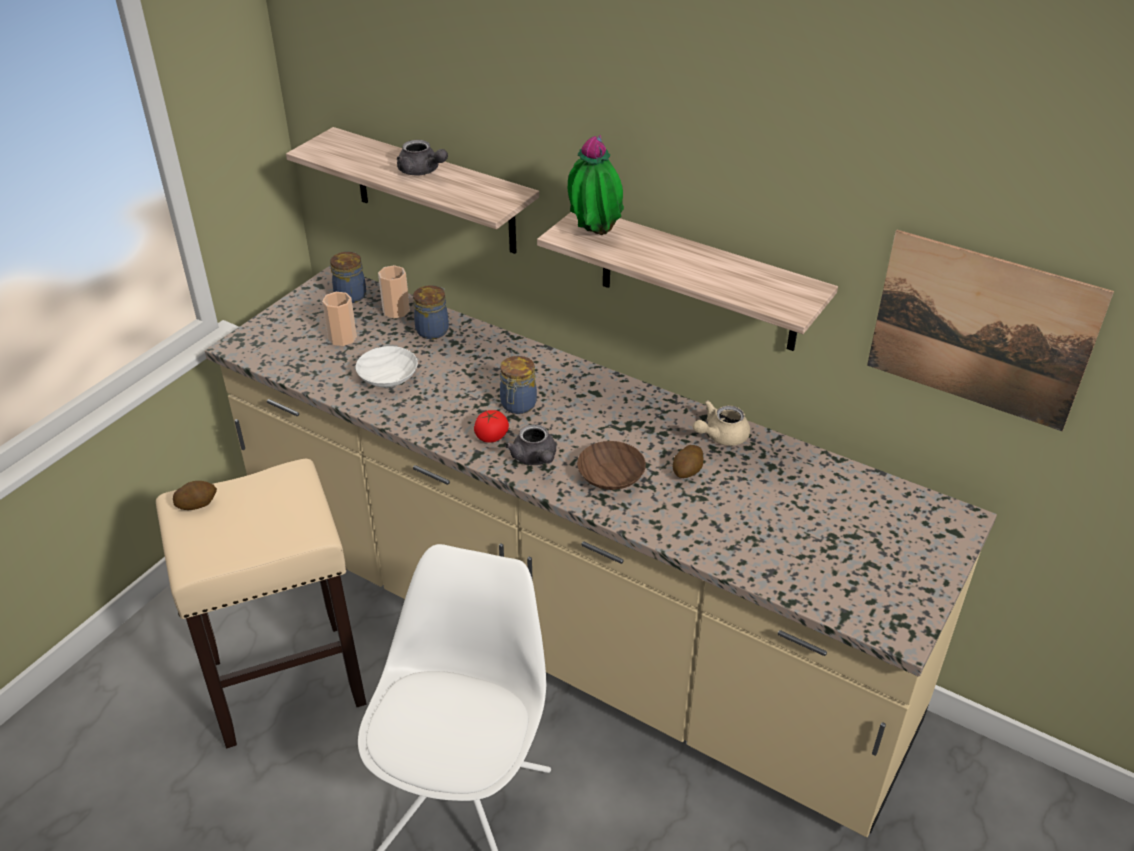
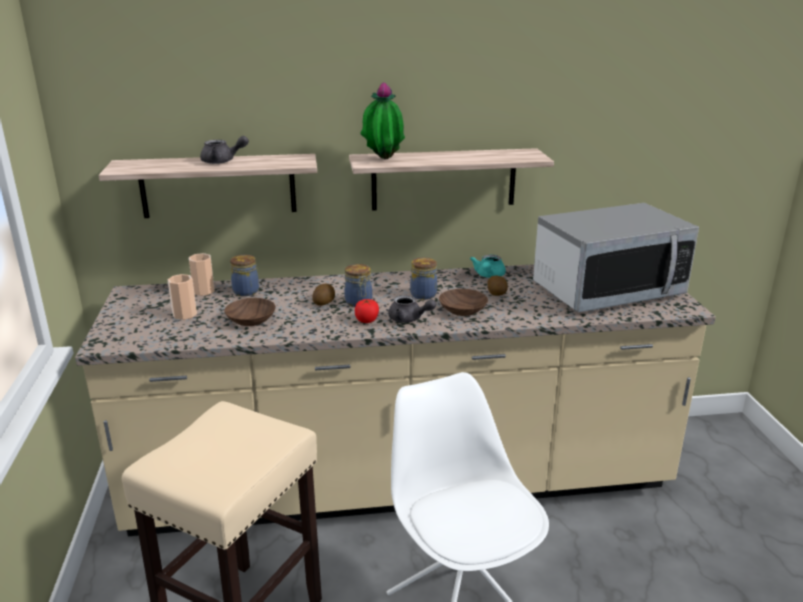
camera: 40 degrees left, 15 degrees down
(197, 504) = (170, 459): potato -> potato (324, 302)
(351, 295) = (156, 294): jar -> jar (423, 294)
(389, 376) = (251, 319): white bowl -> brown bowl
(720, 436) = (488, 276): beige teapot -> turquoise teapot
(838, 541) = (607, 290): none -> microwave
(980, 330) = (621, 145): picture -> none

